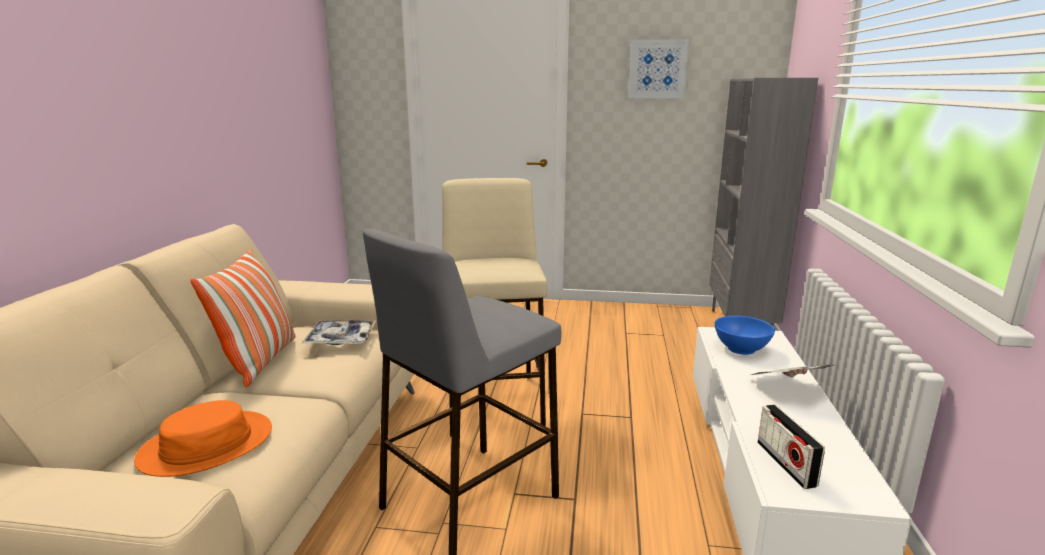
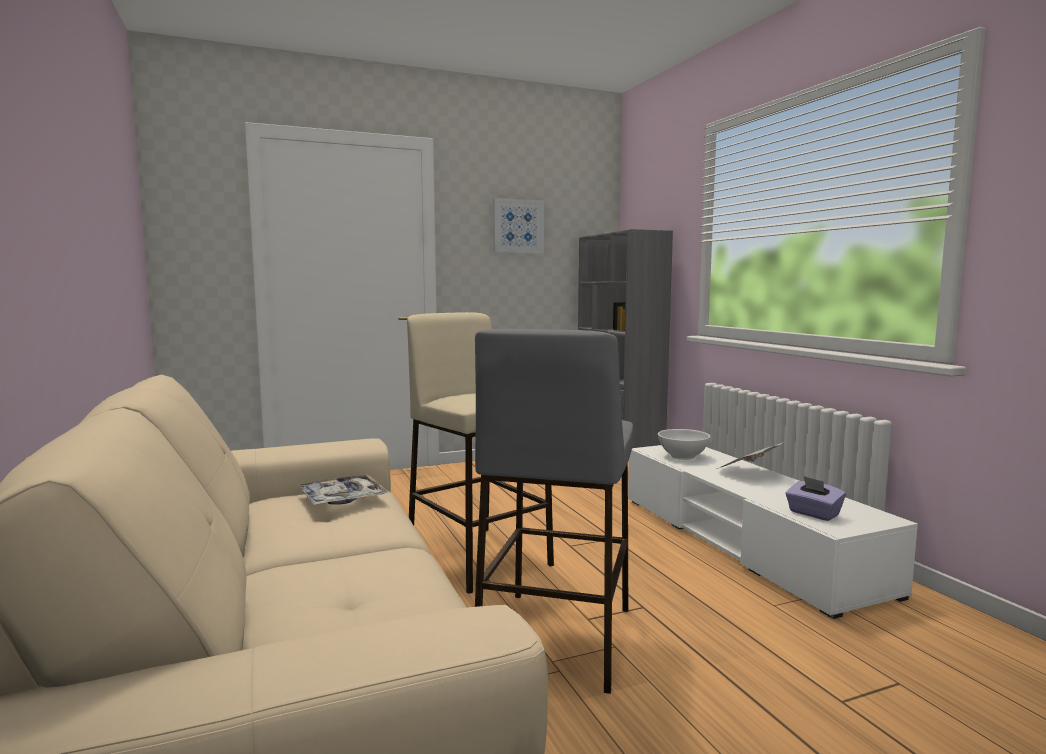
camera: 30 degrees left, 10 degrees down
(207, 445) = (351, 607): orange hat -> none
(259, 361) = (271, 533): pillow -> none
(741, 349) = (683, 456): blue bowl -> white bowl
(785, 464) = (813, 514): radio -> purple tissue box

